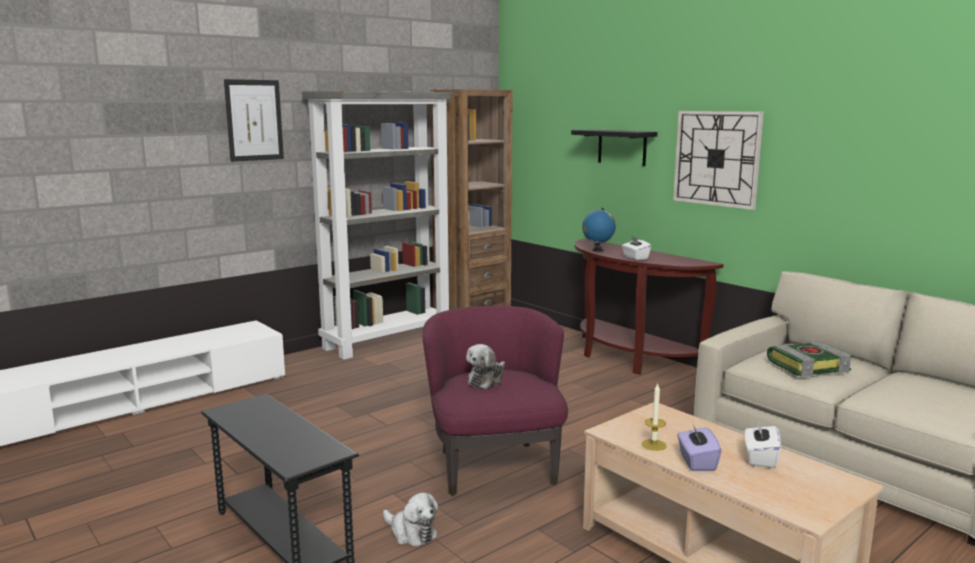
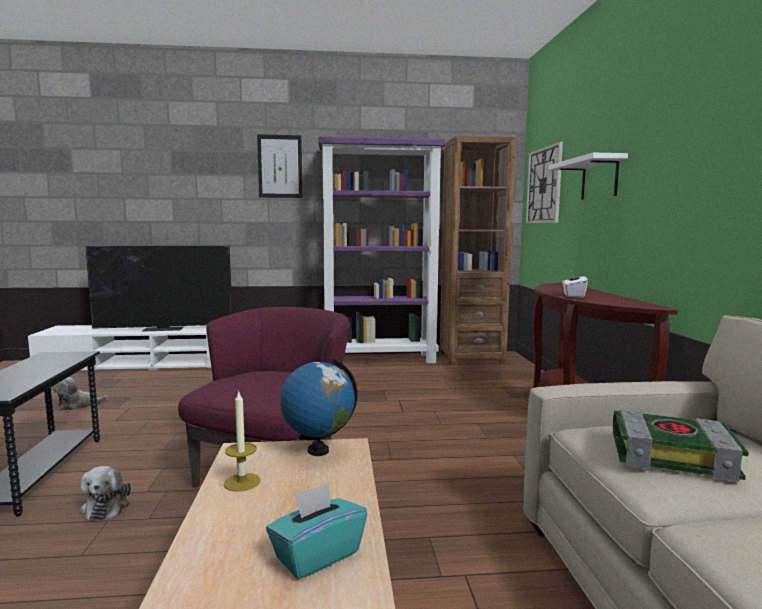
camera: 35 degrees right, 5 degrees down
(134, 354) = (164, 328): none -> television
(388, 340) = (380, 359): grey bookcase -> purple bookcase
(486, 380) = (265, 378): plush toy -> plush toy (78, 405)
(597, 250) = (548, 289): globe -> globe (318, 450)
(622, 147) = (599, 179): black shelf -> white shelf
(696, 462) = (230, 522): purple tissue box -> none
(716, 158) = (681, 171): wall clock -> wall clock (544, 185)
(760, 458) = (317, 555): white tissue box -> turquoise tissue box

